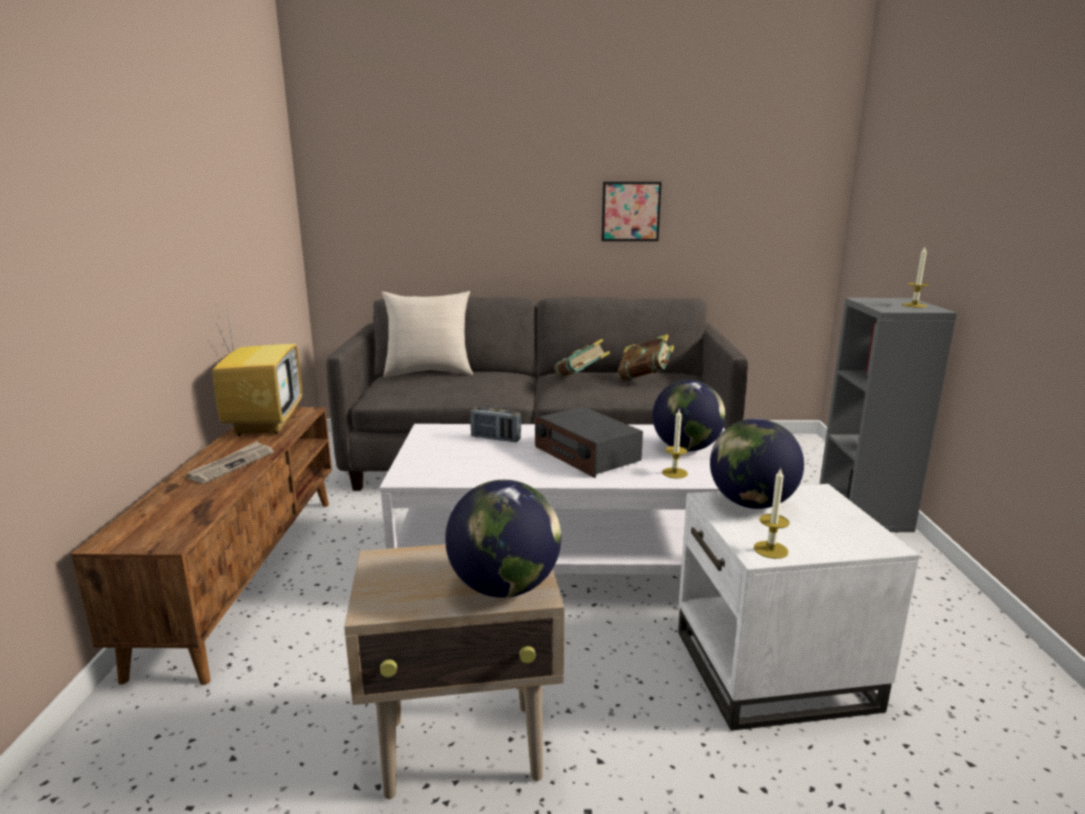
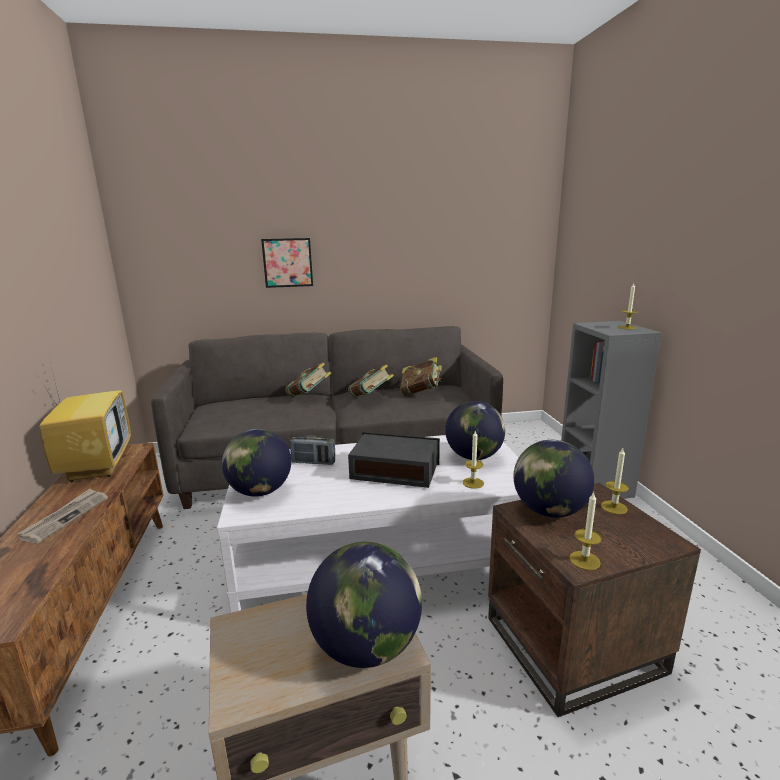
camera: 10 degrees left, 0 degrees up
(429, 372) = (242, 400): beige pillow -> none
(430, 460) = (260, 491): none -> globe
(507, 374) = (309, 397): none -> book
(586, 454) = (395, 471): radio -> radio turned 150 degrees clockwise
(630, 211) = (396, 260): picture -> picture (287, 262)
(774, 670) = (574, 645): white side table -> brown side table
(833, 507) = (614, 507): none -> candle

